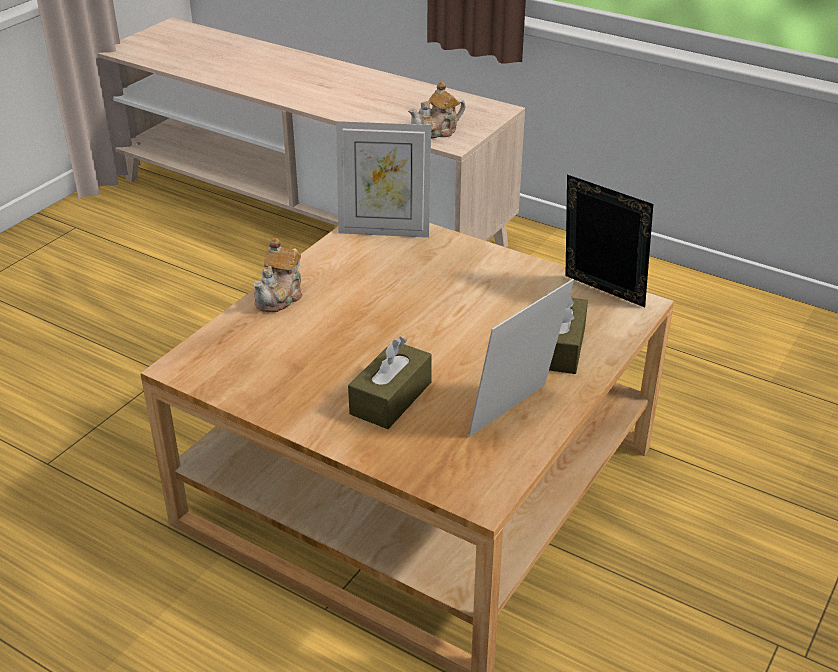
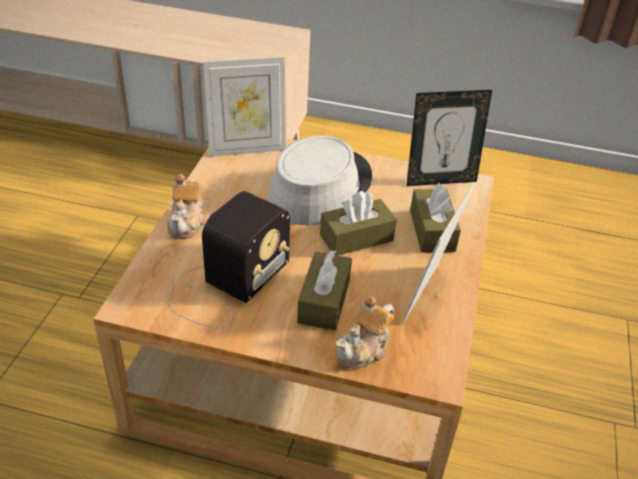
camera: 20 degrees left, 5 degrees up
(291, 364) = (225, 285): none -> radio
(437, 131) = (252, 57): teapot -> teapot (364, 349)
(448, 283) = (320, 188): none -> grey hat
(463, 341) = (356, 238): none -> brown tissue box
(600, 294) = (440, 180): picture frame -> picture frame turned 150 degrees clockwise

